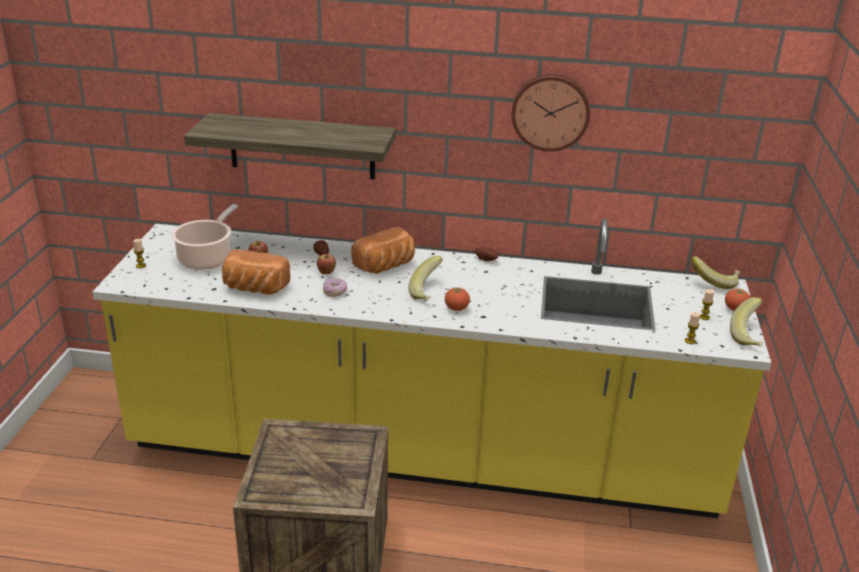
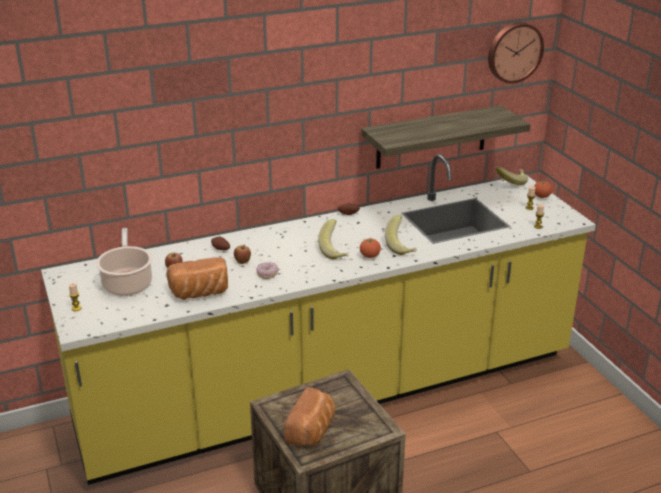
camera: 30 degrees left, 0 degrees up
(302, 146) = (180, 158): shelf -> shelf (431, 137)
(386, 266) = (282, 242): bread -> bread (312, 430)
(550, 111) = (383, 80): wall clock -> wall clock (514, 52)
(750, 336) = (567, 211): banana -> banana (402, 246)

